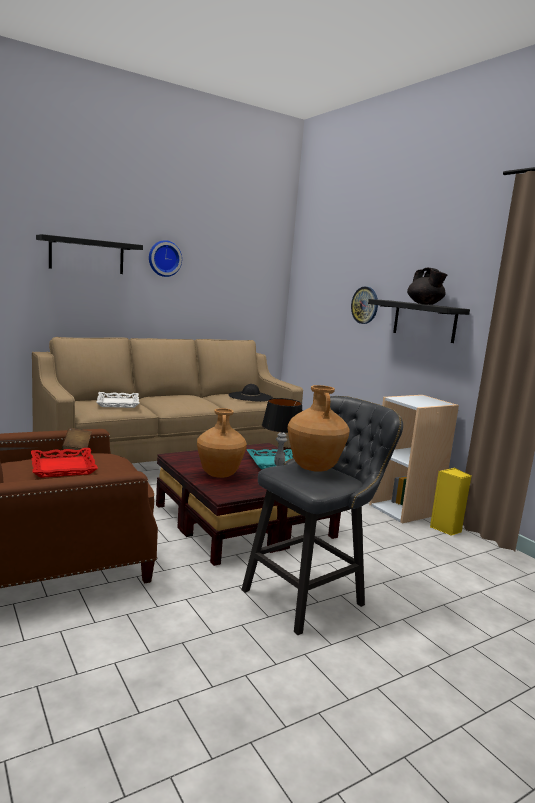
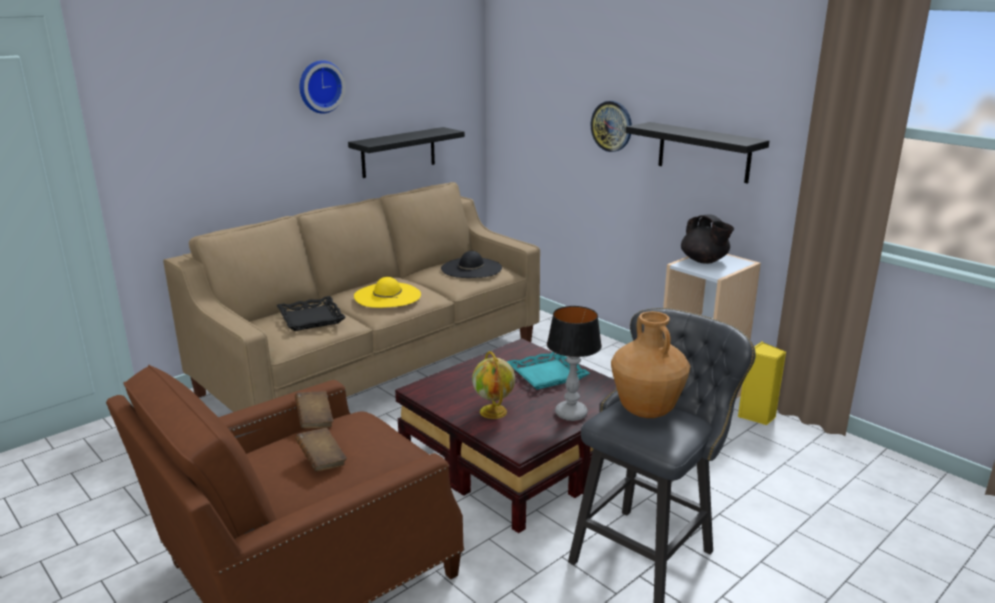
camera: 10 degrees left, 10 degrees up
(62, 467) = (322, 460): red tray -> brown book
(87, 255) = (214, 104): black shelf -> black shelf (398, 152)
(117, 403) = (310, 318): white tray -> black tray
(180, 400) = (387, 295): none -> yellow hat
(219, 475) = (494, 412): brown vase -> globe
(425, 304) = (707, 134): black teapot -> black teapot (704, 261)

